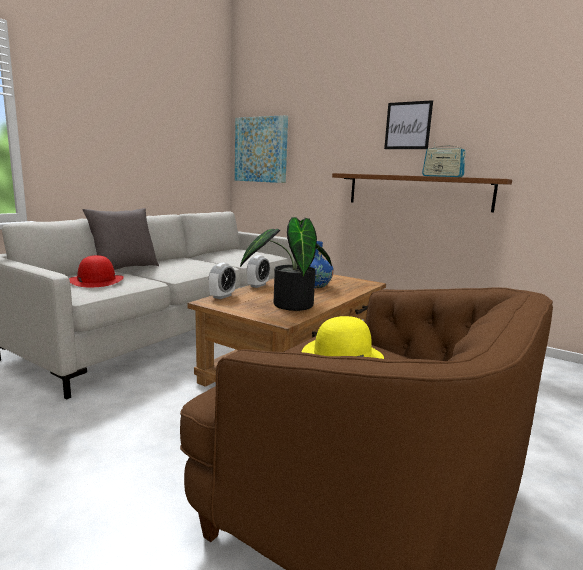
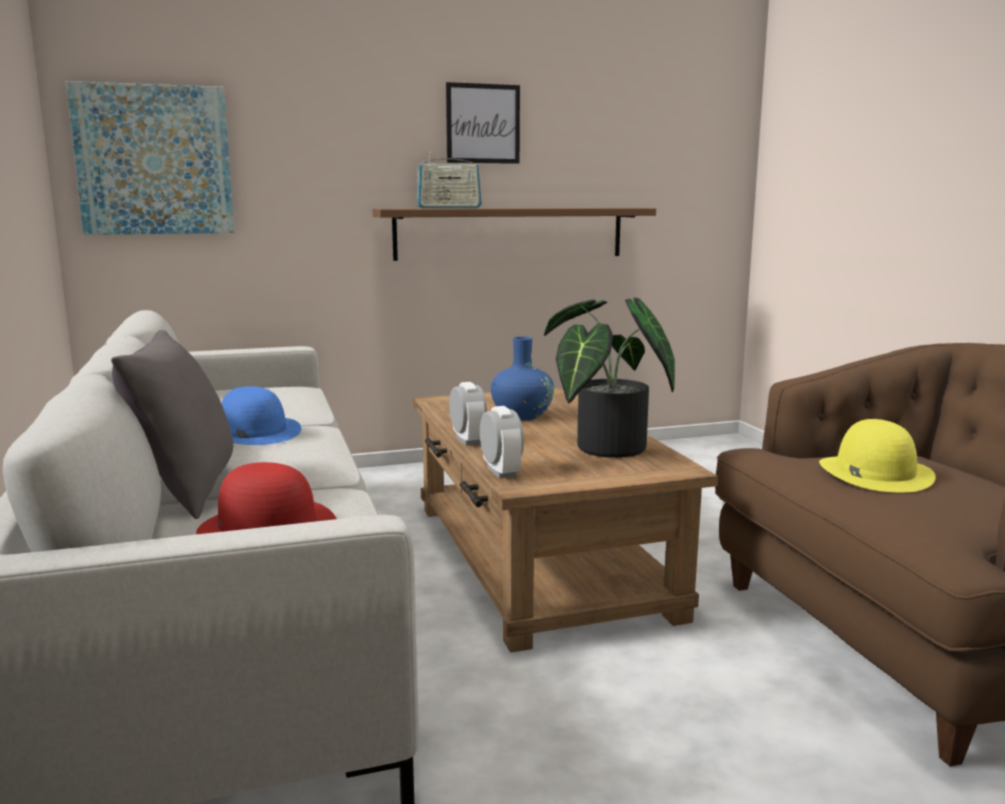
camera: 50 degrees left, 0 degrees up
(198, 261) = (252, 432): none -> blue hat
(442, 176) = (560, 207): radio -> radio (449, 208)

